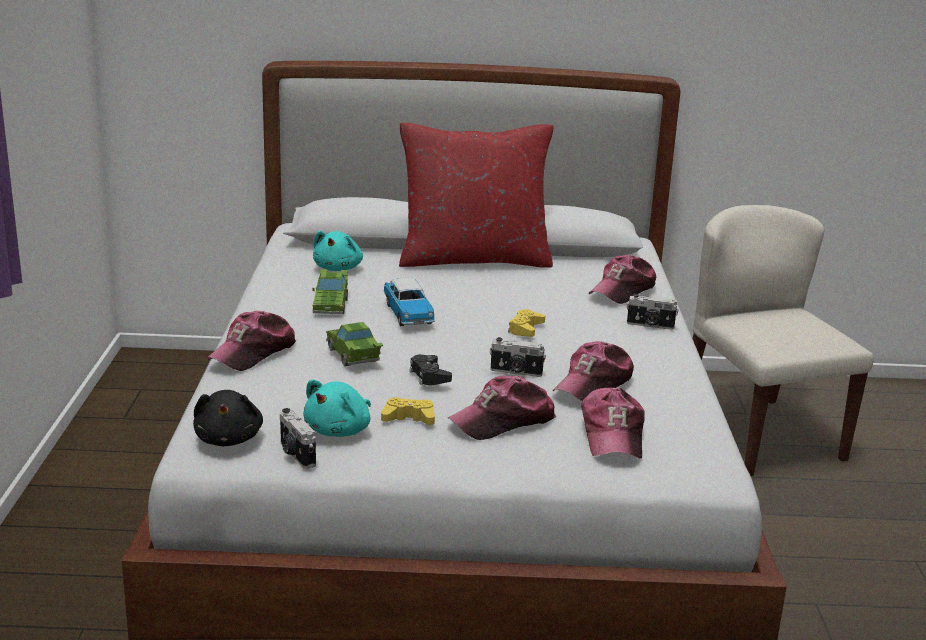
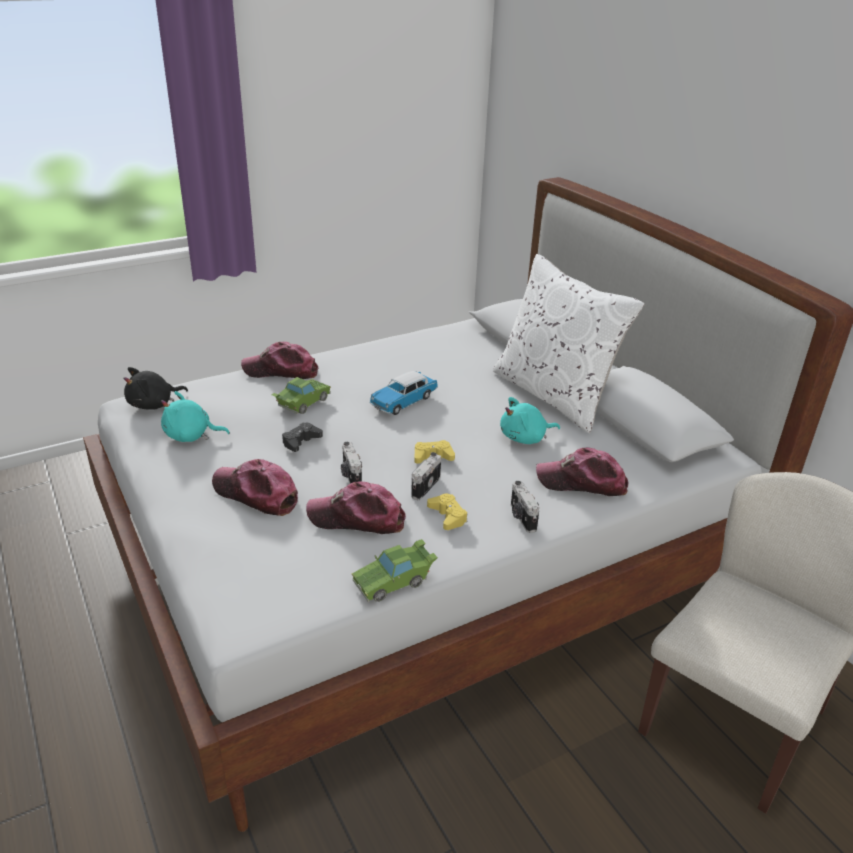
camera: 60 degrees right, 10 degrees up
(296, 454) = (146, 432): camera -> camera (424, 486)
(331, 304) = (389, 369): green toy car -> green toy car (394, 581)
(338, 268) = (459, 352): turquoise plush toy -> turquoise plush toy (525, 438)
(409, 418) = (228, 455): yellow game controller -> yellow game controller (447, 516)
(473, 259) = (554, 395): red pillow -> white pillow
(613, 435) = (269, 552): cap -> none

